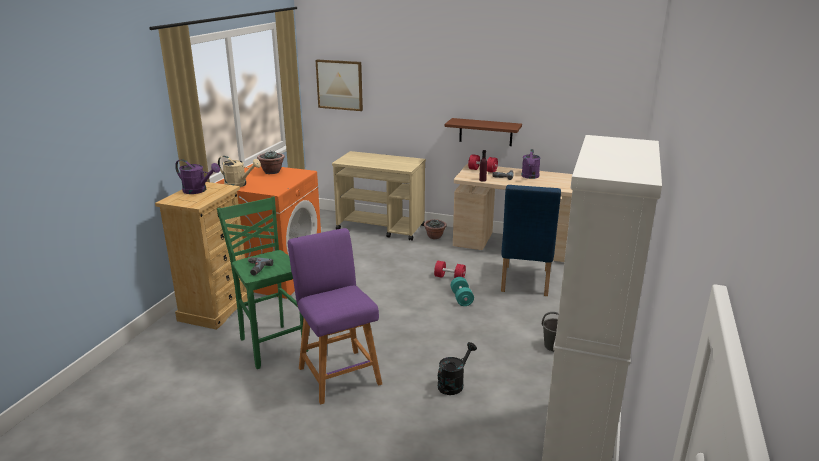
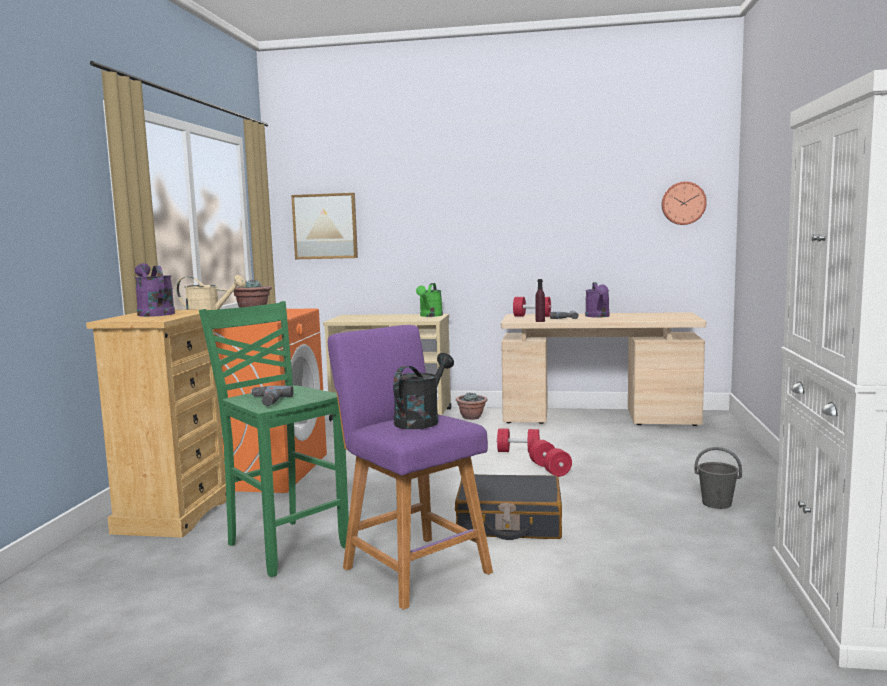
camera: 10 degrees left, 15 degrees down
(198, 190) = (154, 313): purple watering can -> purple watering can turned 135 degrees counterclockwise
(410, 161) = (430, 316): none -> green watering can
(411, 344) = (509, 523): none -> black suitcase
(453, 383) = (605, 559): black watering can -> black watering can (421, 420)
(461, 298) = (550, 469): turquoise dumbbell -> red dumbbell
(485, 132) = (528, 269): brown shelf -> none
(524, 283) = (624, 448): blue chair -> none
(608, 93) = (683, 203): none -> wall clock

